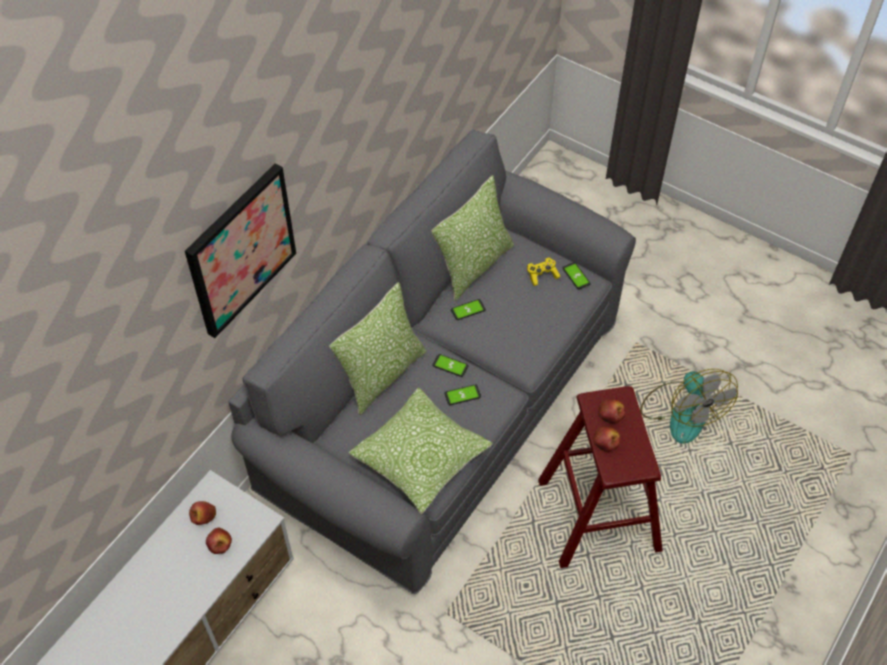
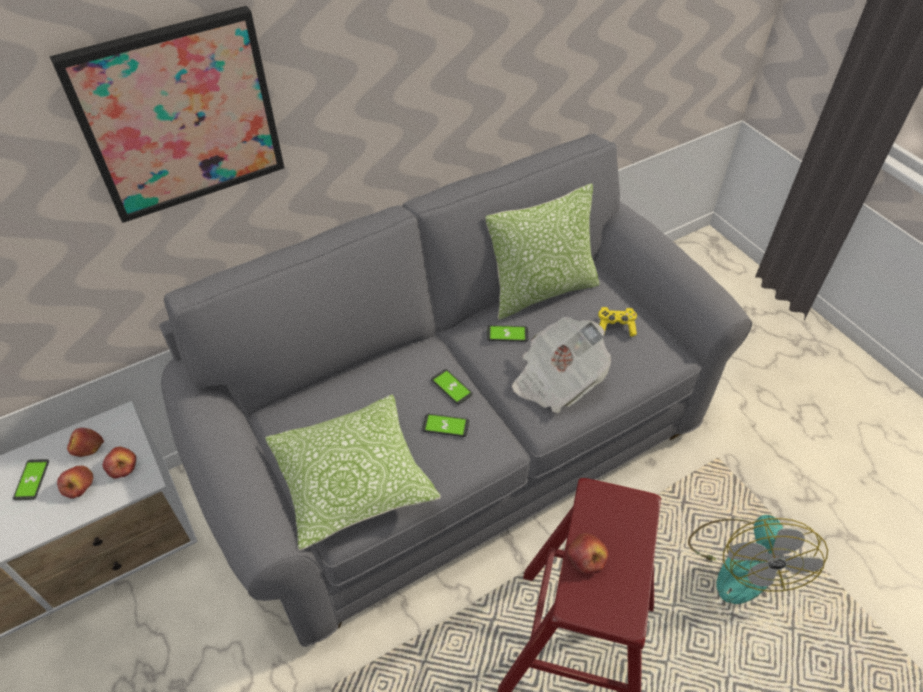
camera: 25 degrees right, 5 degrees down
(382, 375) = (369, 368): pillow -> none
(520, 331) = (557, 379): none -> newspaper
(576, 276) = (657, 342): phone -> phone (32, 480)
(611, 414) = (612, 521): apple -> apple (122, 466)

